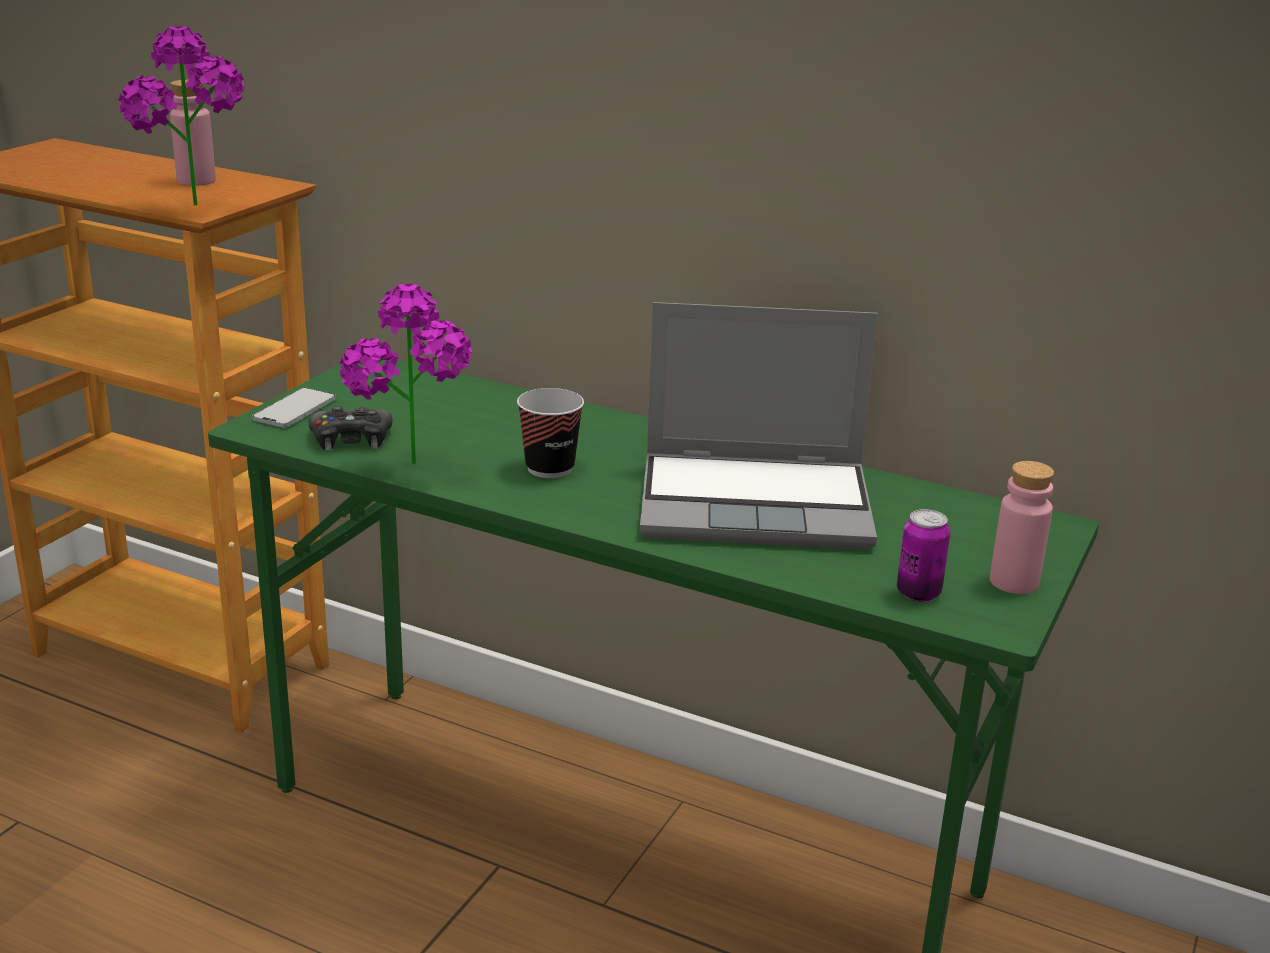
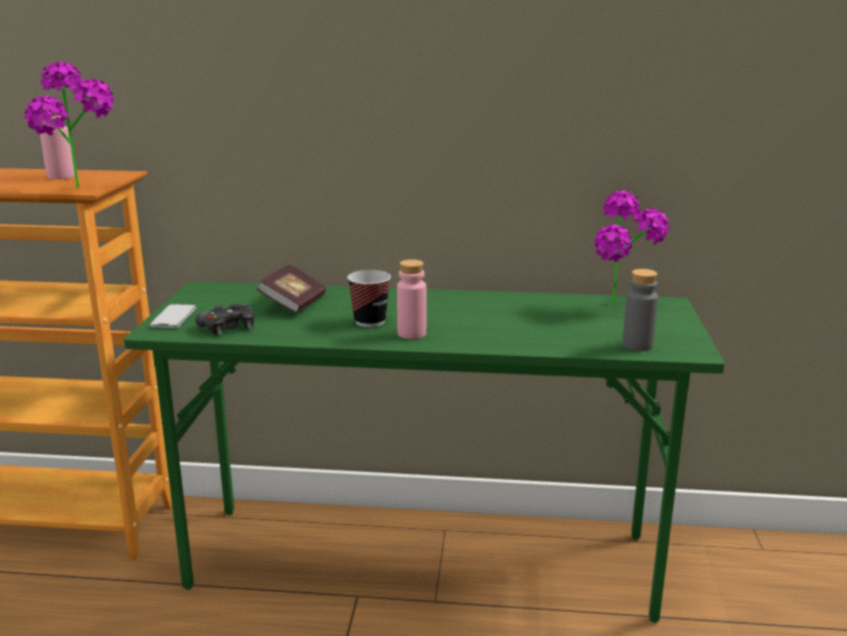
camera: 20 degrees left, 5 degrees down
(414, 473) = (287, 338): potted plant -> potted plant (623, 307)
(470, 417) = (294, 304): none -> book
(758, 504) = (508, 319): laptop -> none
(918, 593) = (637, 345): can -> grey bottle
(1014, 582) = (678, 331): pink bottle -> pink bottle (411, 333)

